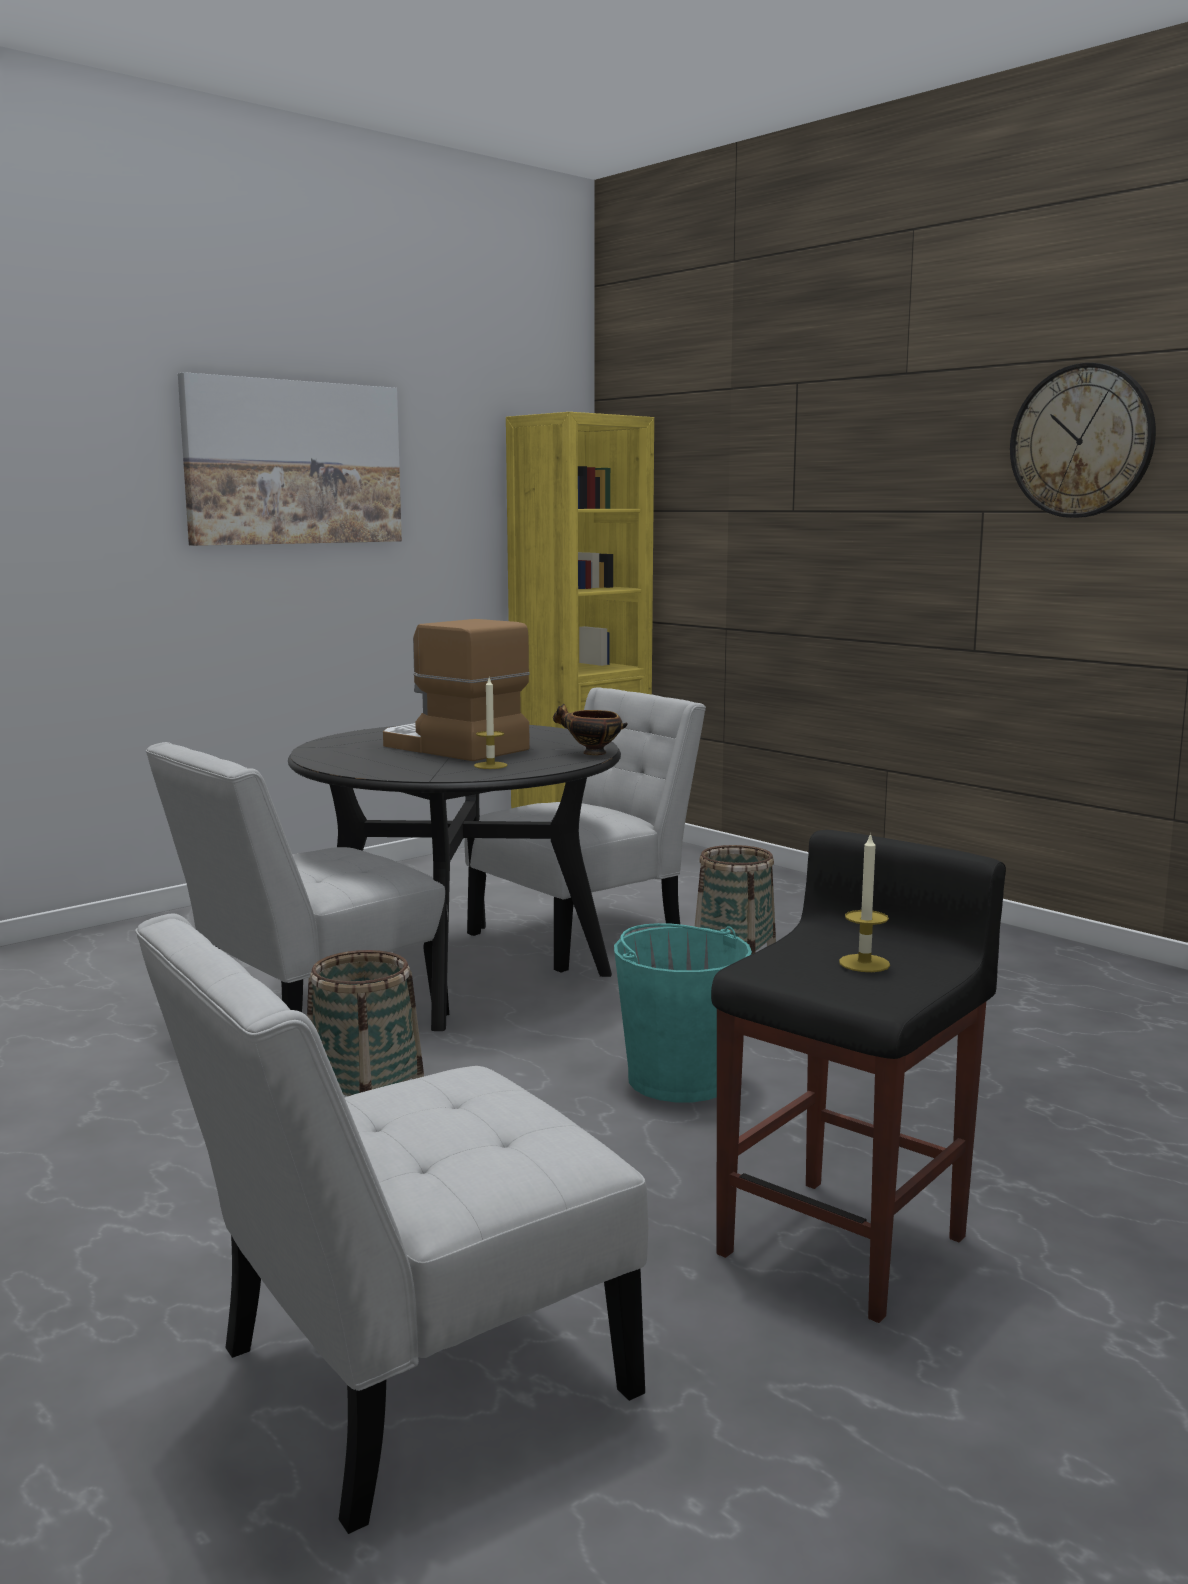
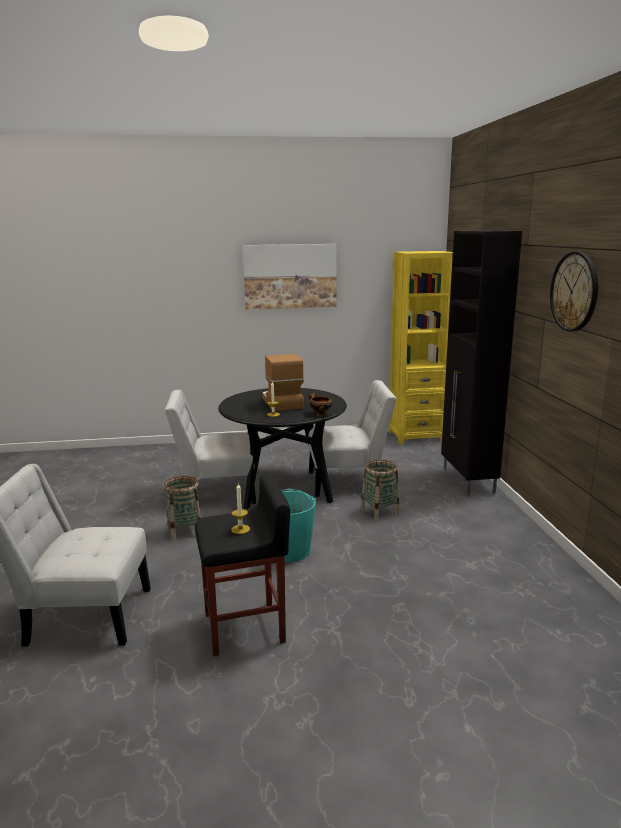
camera: 35 degrees right, 5 degrees up
(795, 887) = (468, 481): none -> black cabinet

